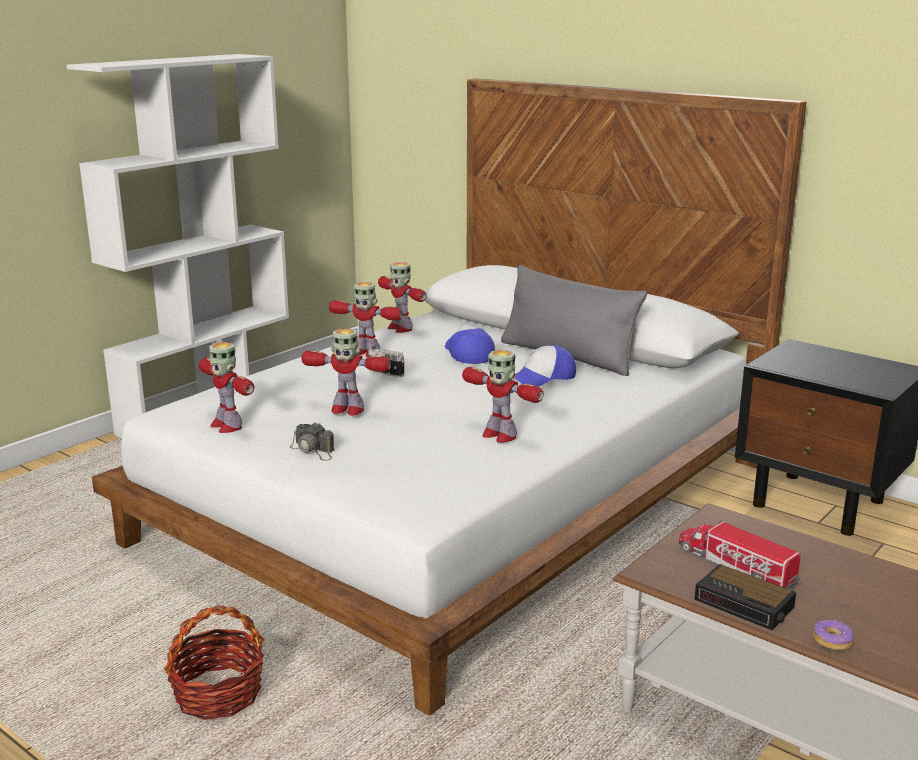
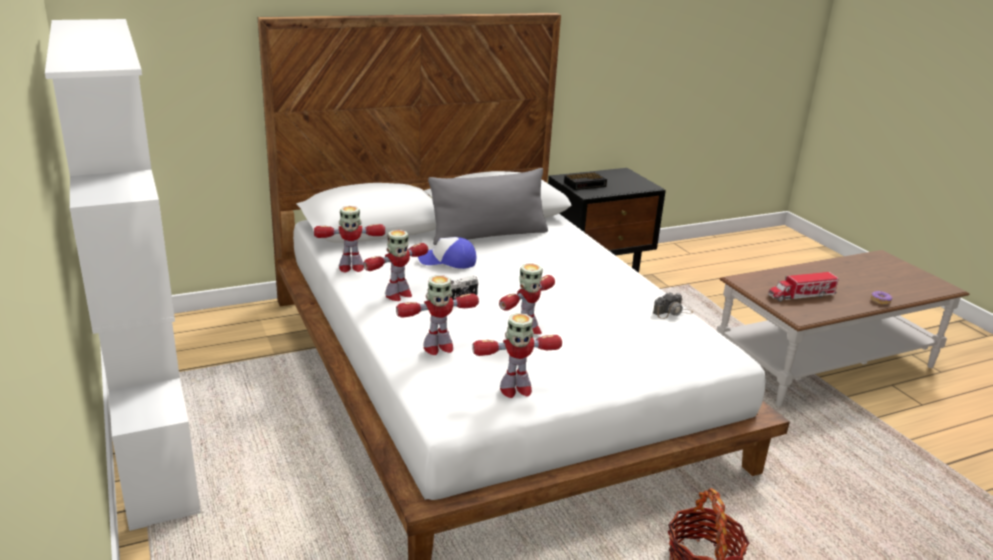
camera: 65 degrees left, 5 degrees up
(313, 450) = (596, 365): camera -> camera (672, 312)
(499, 435) = (619, 295): toy robot -> toy robot (437, 347)
(543, 378) = (526, 253): cap -> none
(746, 604) = (841, 307): alarm clock -> alarm clock (585, 184)

